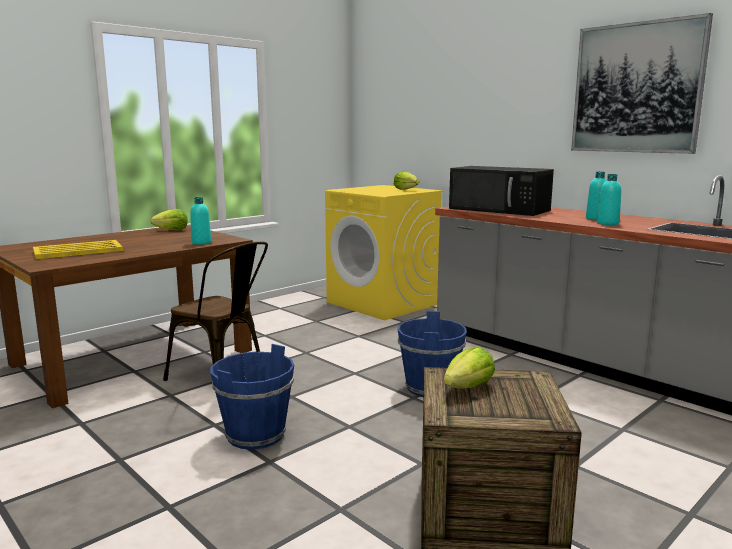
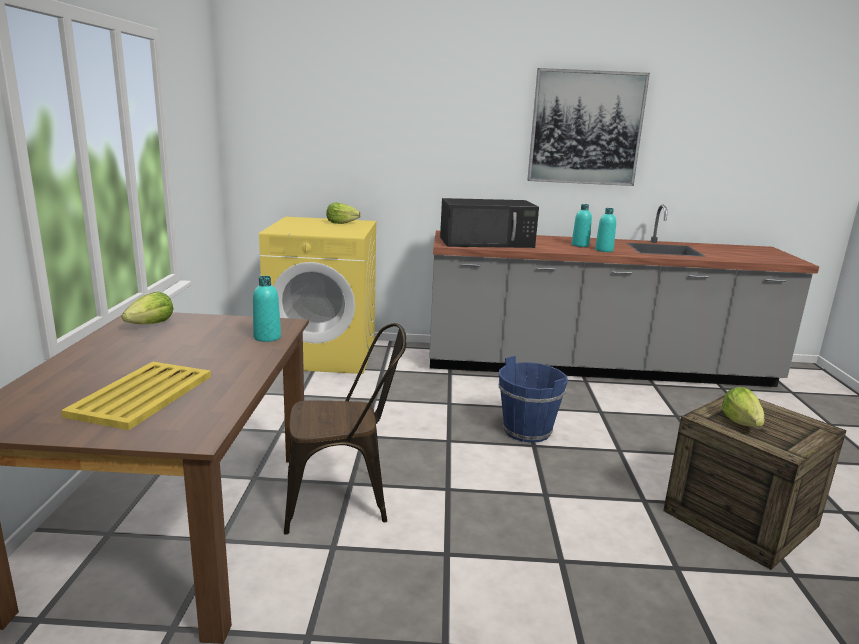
camera: 45 degrees left, 5 degrees up
(255, 435) = (500, 543): blue bucket -> none

